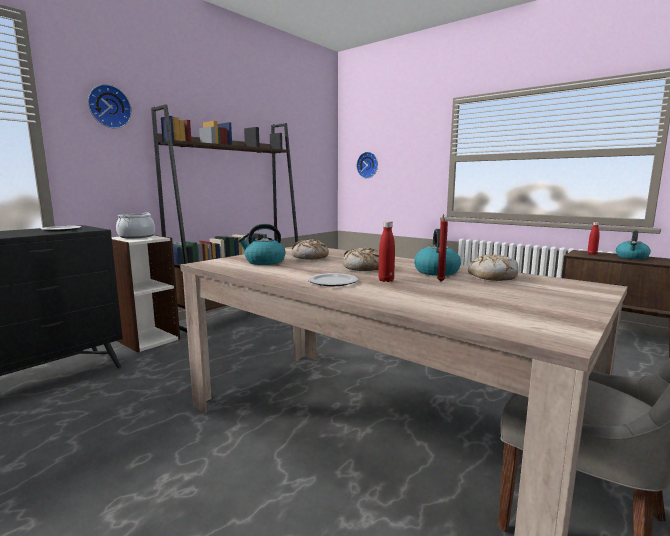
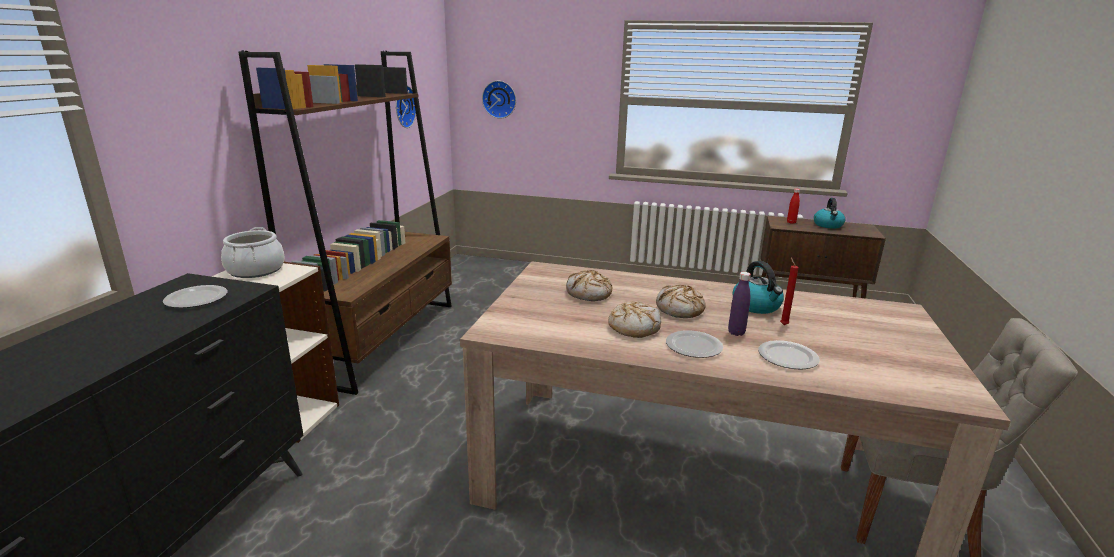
camera: 25 degrees left, 10 degrees up
(108, 107) = (176, 58): wall clock -> wall clock (403, 106)
(264, 262) = (556, 315): kettle -> none
(386, 280) = (736, 332): red bottle -> purple bottle
(405, 294) = (788, 357): none -> plate
(492, 276) = (811, 306): bread -> bread (634, 327)

